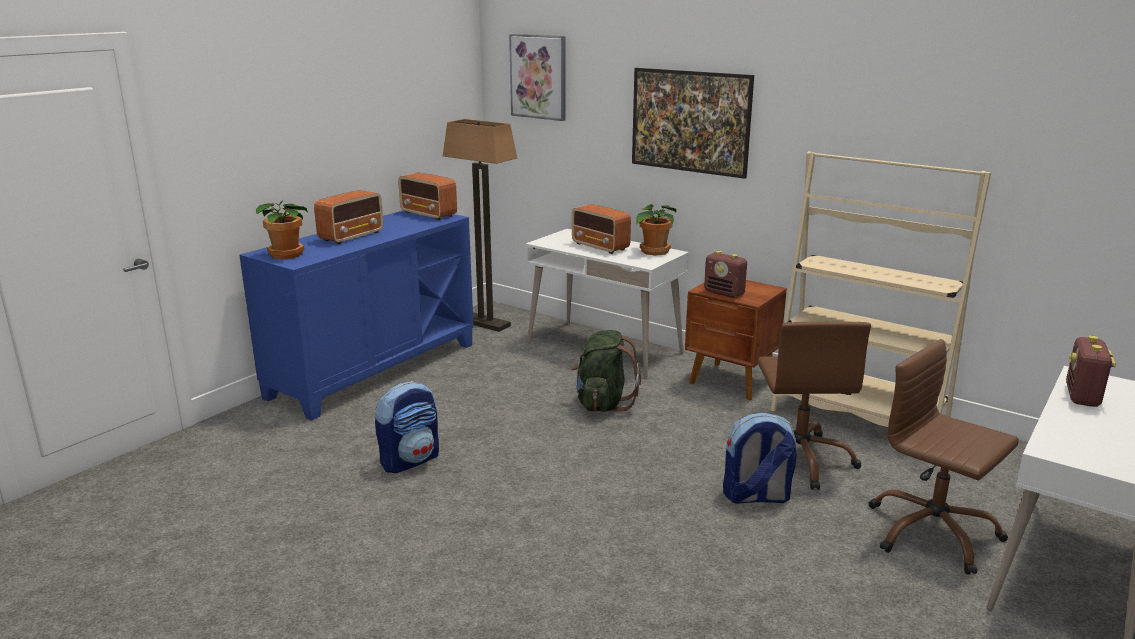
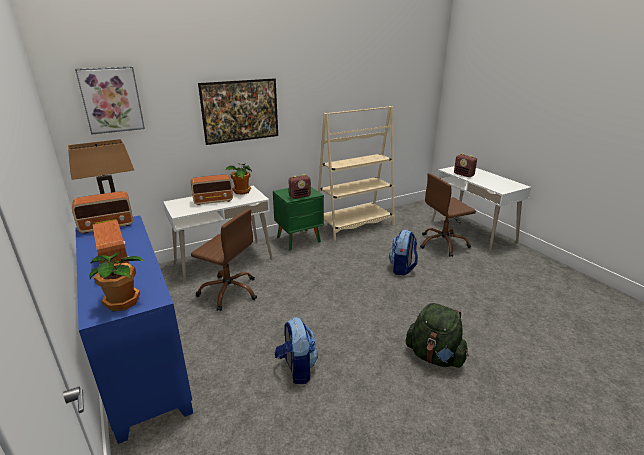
camera: 65 degrees left, 5 degrees up
(602, 404) = (288, 280): green backpack -> green backpack (434, 356)
(732, 382) = (299, 240): brown nightstand -> green nightstand
(799, 459) = (379, 249): brown office chair -> brown office chair (229, 291)

